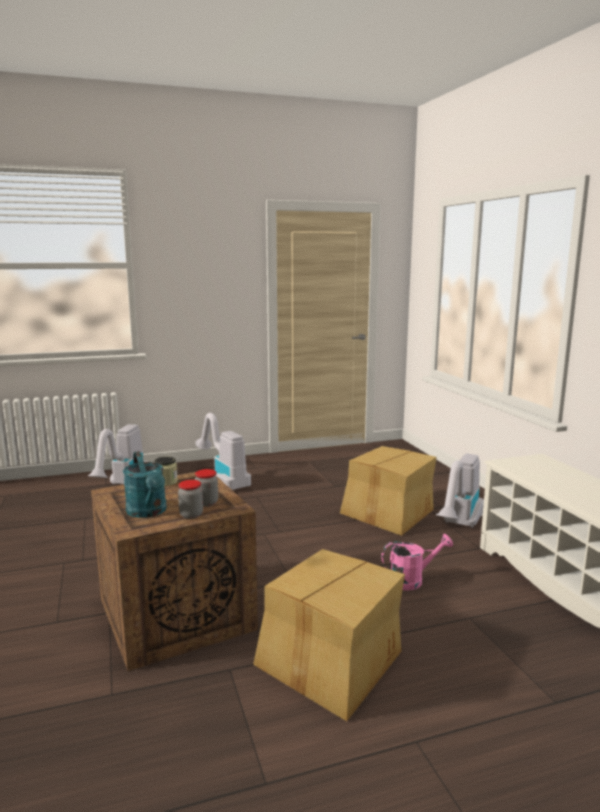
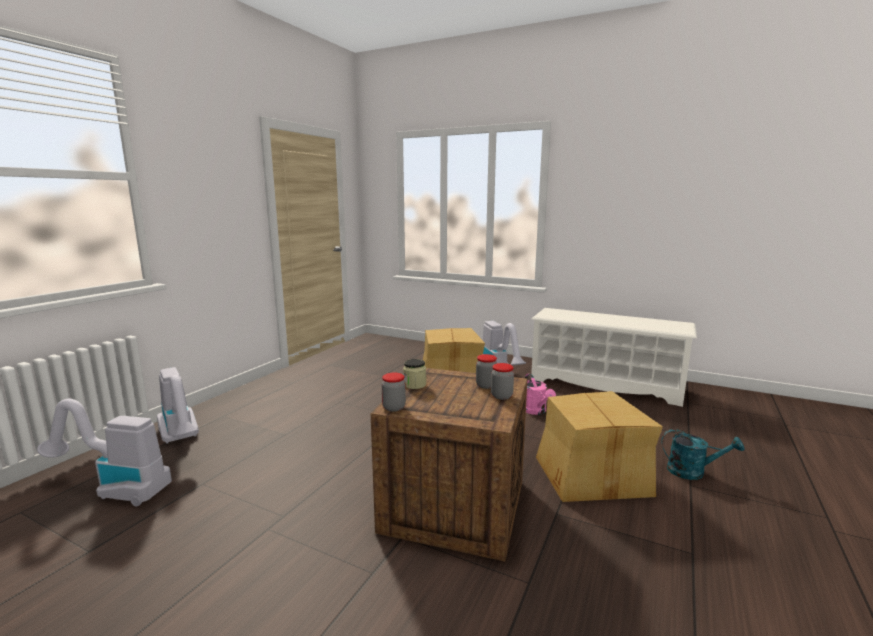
camera: 45 degrees left, 0 degrees up
(110, 492) = (394, 407): none -> jar
(148, 512) = (469, 407): turquoise watering can -> turquoise watering can (692, 472)
(223, 480) = (283, 400): vacuum cleaner -> vacuum cleaner (115, 489)
(411, 580) = (536, 411): pink watering can -> pink watering can turned 135 degrees clockwise

